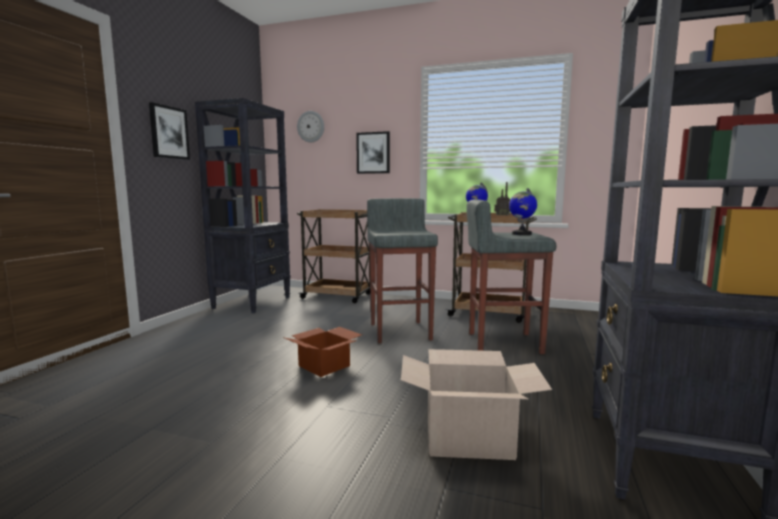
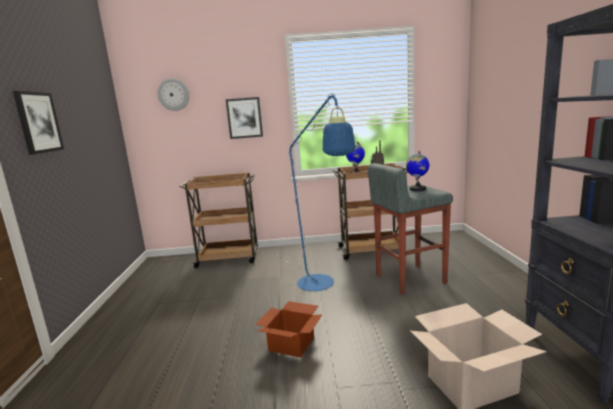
camera: 20 degrees left, 5 degrees up
(253, 302) = (149, 283): black bookcase -> none
(401, 331) = (321, 286): grey stool -> blue floor lamp

